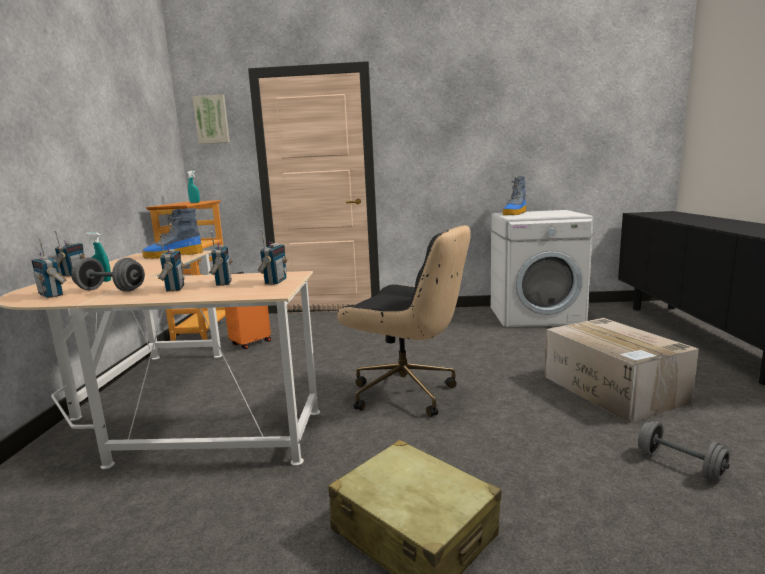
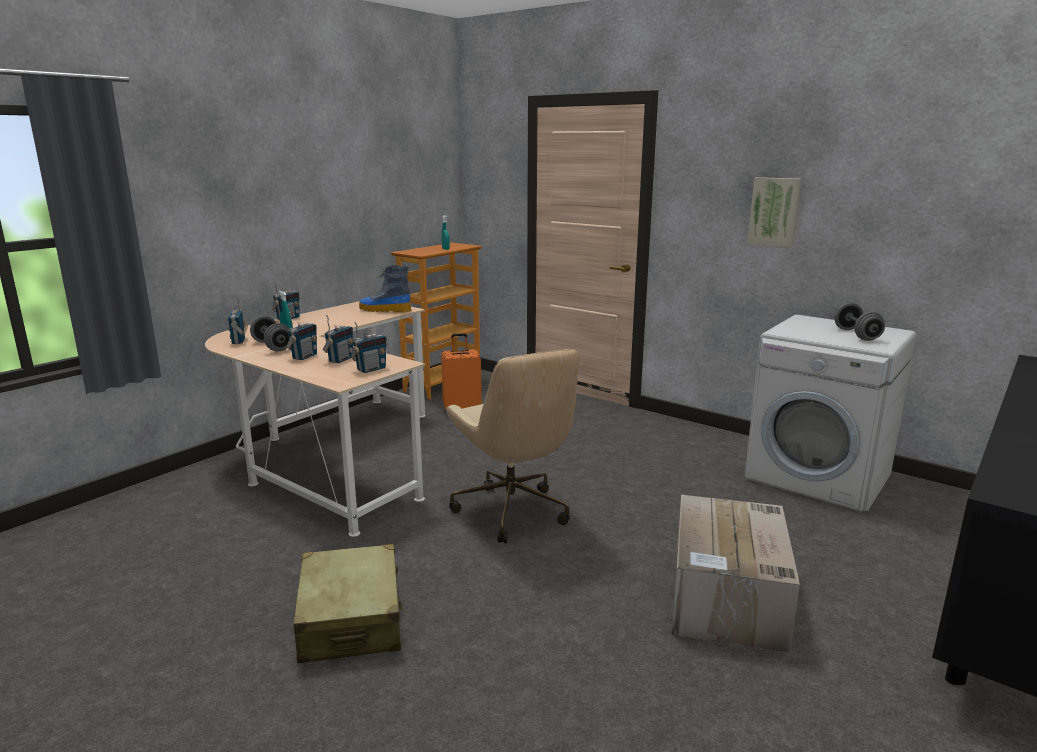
camera: 35 degrees right, 5 degrees up
(212, 119) = (490, 153): picture -> picture (774, 211)
(407, 395) = (512, 514): black office chair -> beige office chair
(515, 213) = (811, 323): boot -> none
(679, 465) = (639, 691): grey dumbbell -> grey dumbbell (856, 335)

